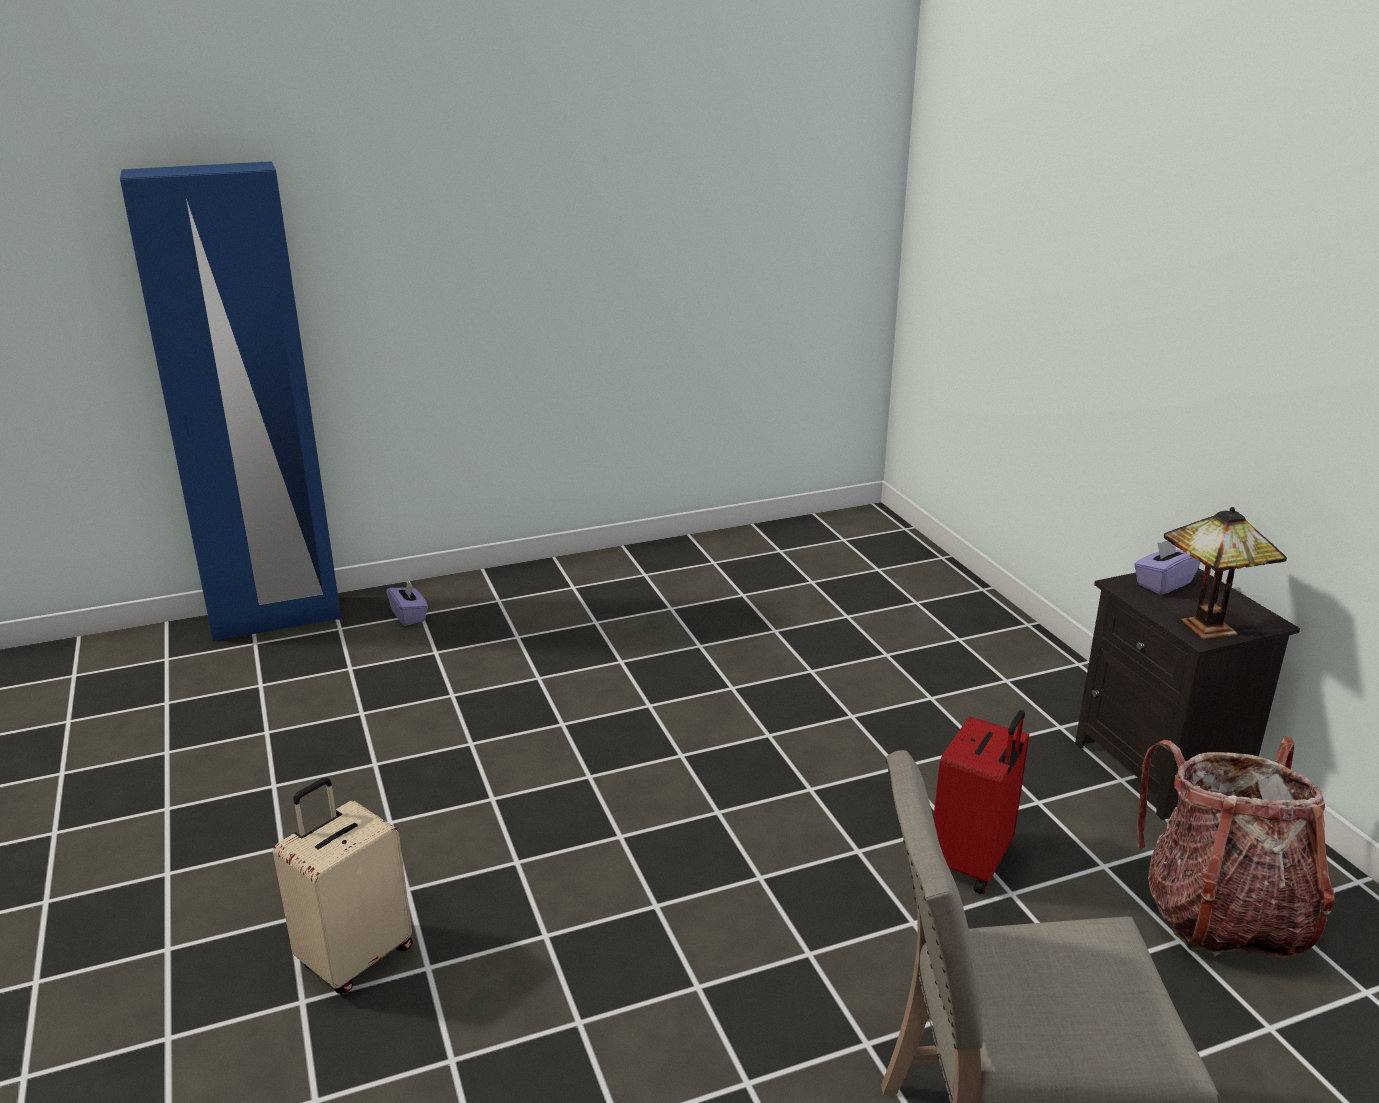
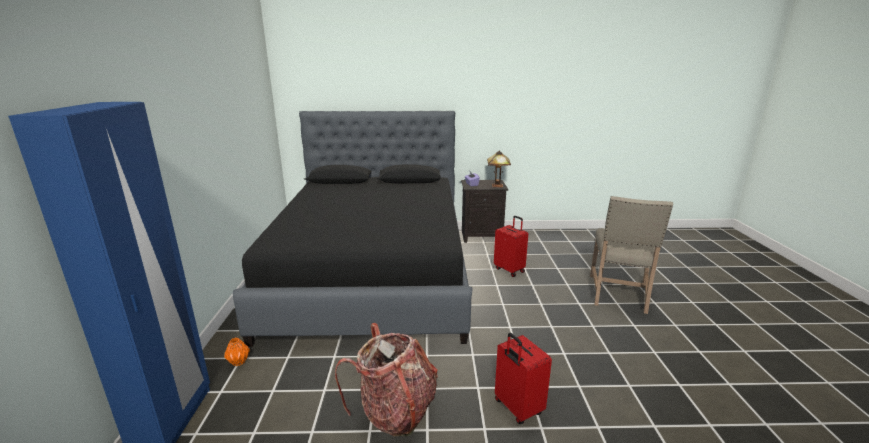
camera: 70 degrees left, 5 degrees down
(355, 957) = (517, 408): beige suitcase -> red suitcase
(409, 616) = (238, 362): purple tissue box -> orange vase
(767, 652) = (373, 274): none -> black bed
(1222, 916) = (541, 247): backpack -> backpack (395, 412)

